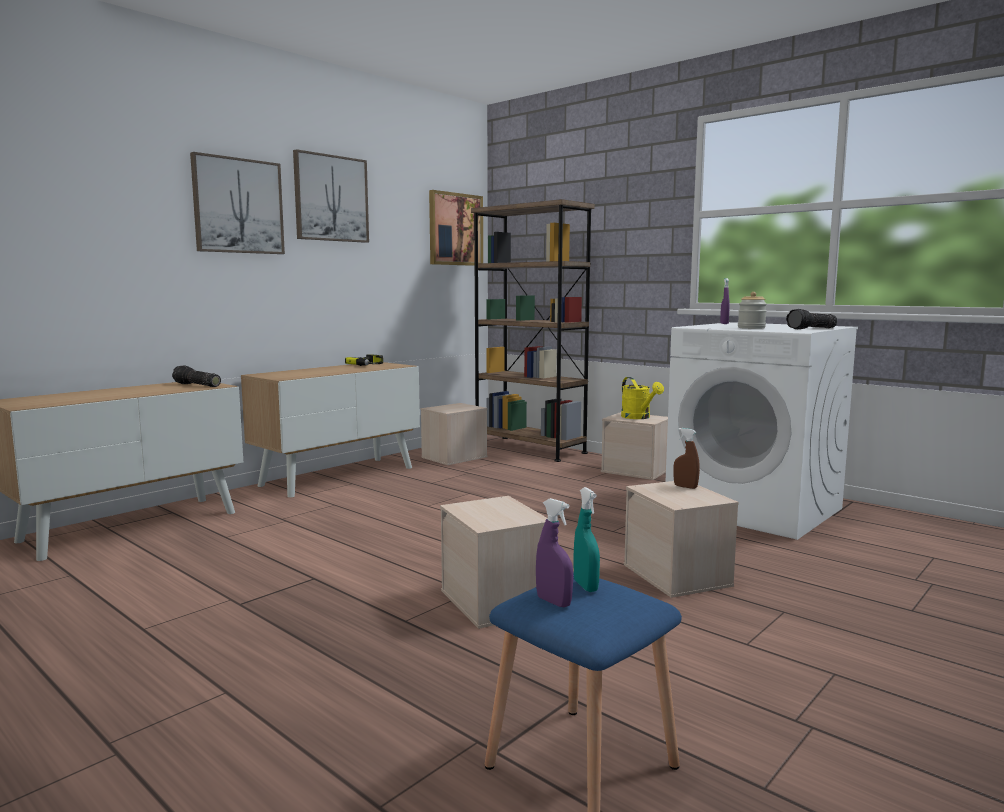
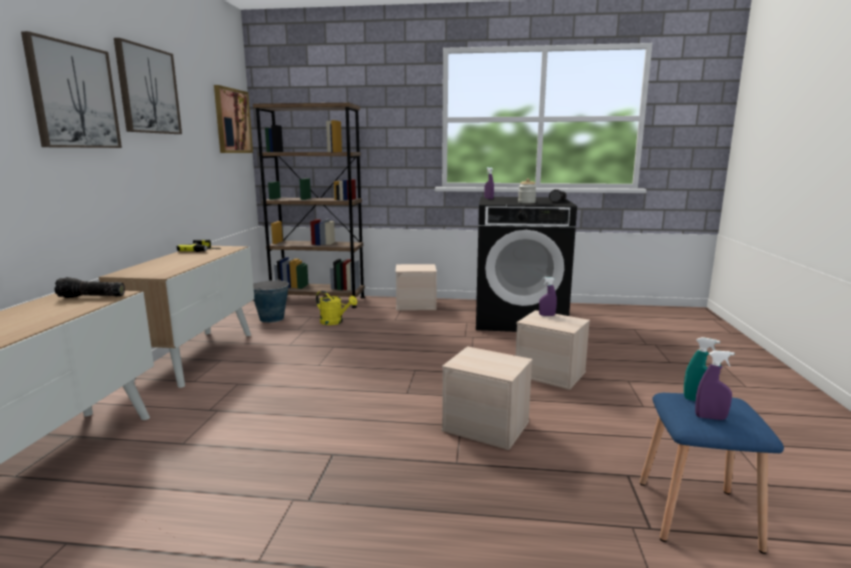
camera: 35 degrees left, 5 degrees up
(454, 457) = (271, 318): beige storage box -> bucket
(639, 417) = (417, 267): yellow watering can -> yellow watering can (335, 322)
(685, 487) = (547, 315): brown spray bottle -> purple spray bottle
(755, 509) = (519, 318): white washing machine -> black washing machine

